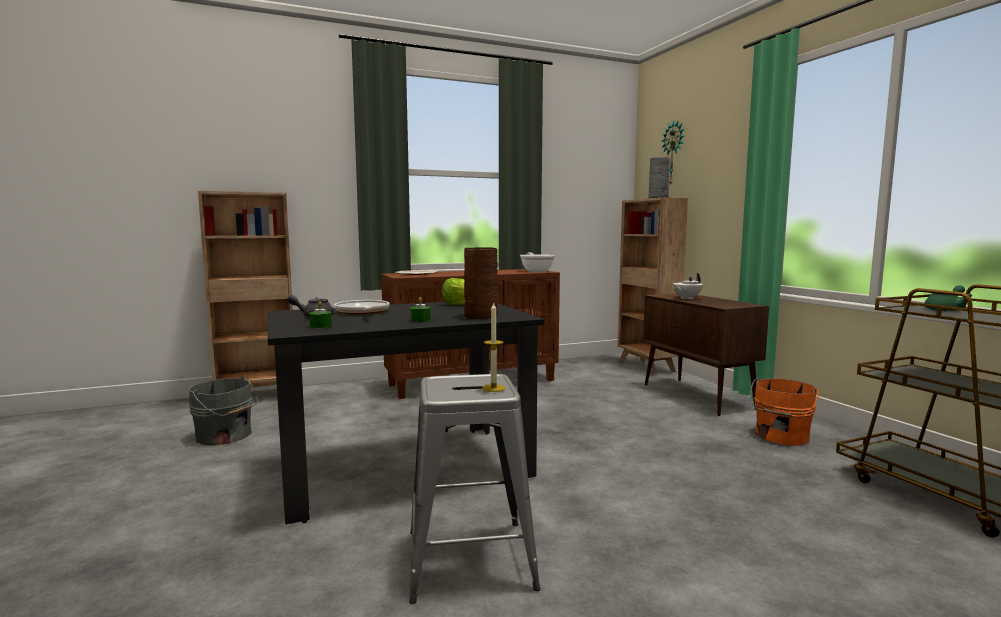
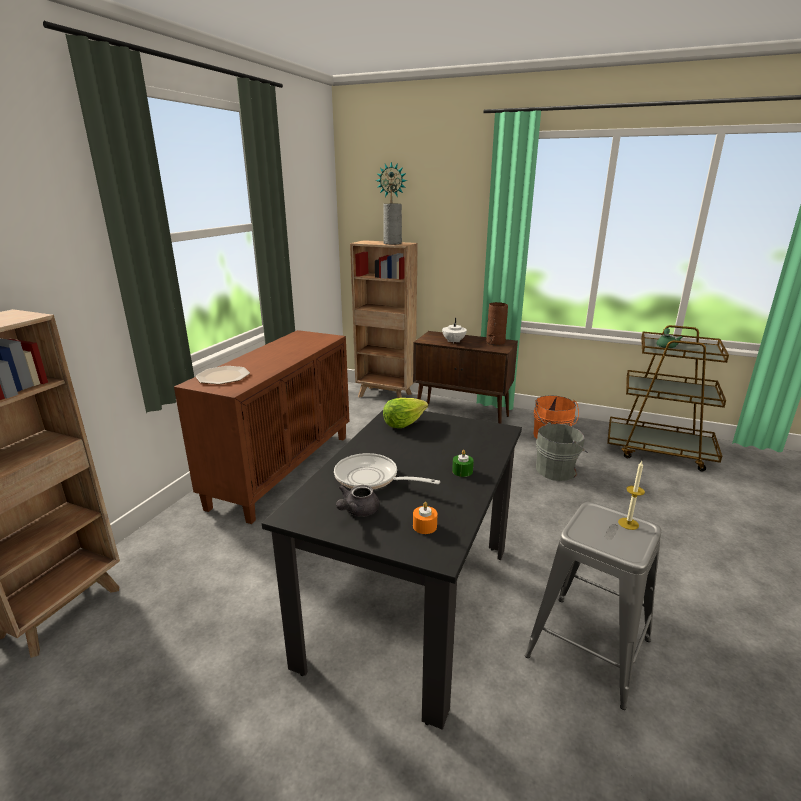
camera: 45 degrees left, 15 degrees up
(225, 436) = (150, 690): grey bucket -> grey bucket (557, 470)
(321, 326) = (424, 526): green candle -> orange candle
(480, 316) = (477, 442): brown vase -> brown vase (495, 342)
(536, 271) = (320, 338): frying pan -> none

